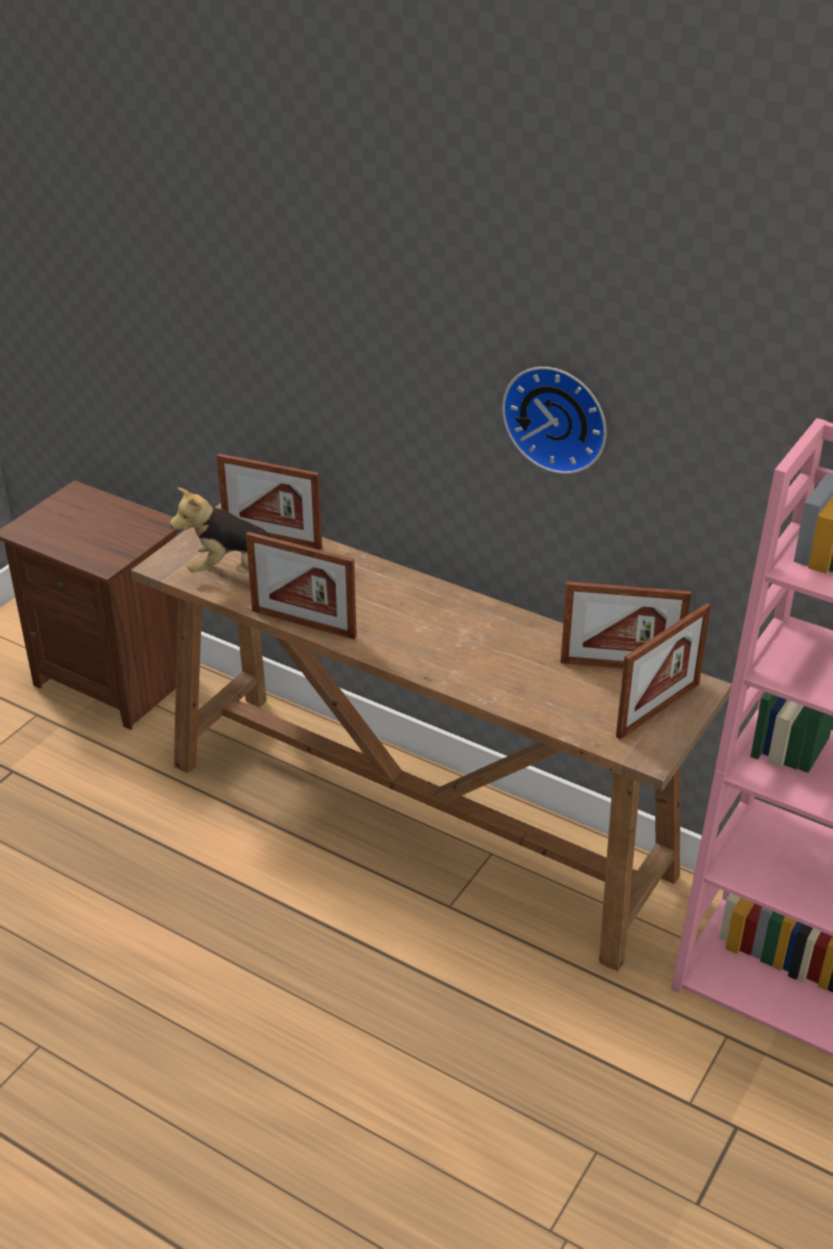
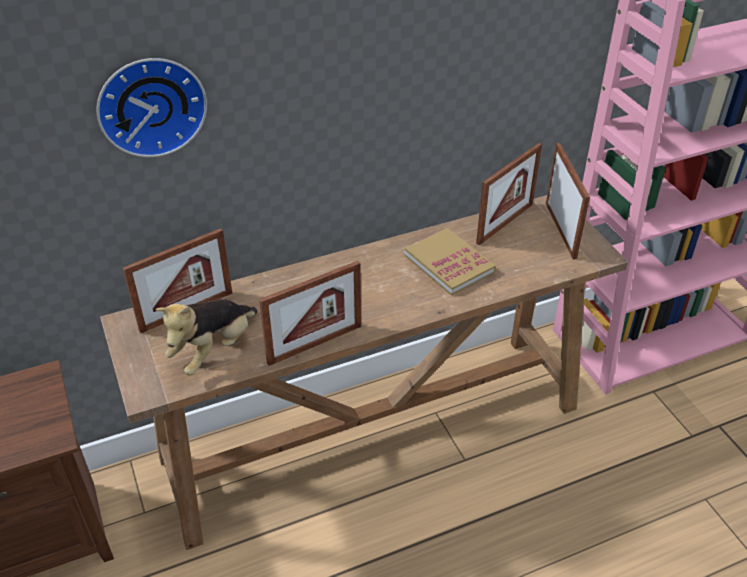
camera: 55 degrees left, 5 degrees up
(506, 655) = (449, 264): none -> book
(558, 416) = (422, 66): wall clock -> wall clock (151, 105)

